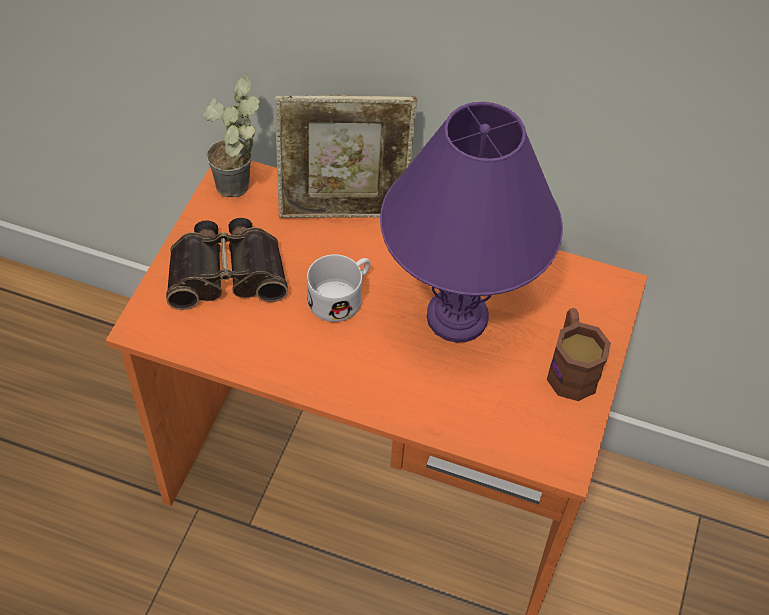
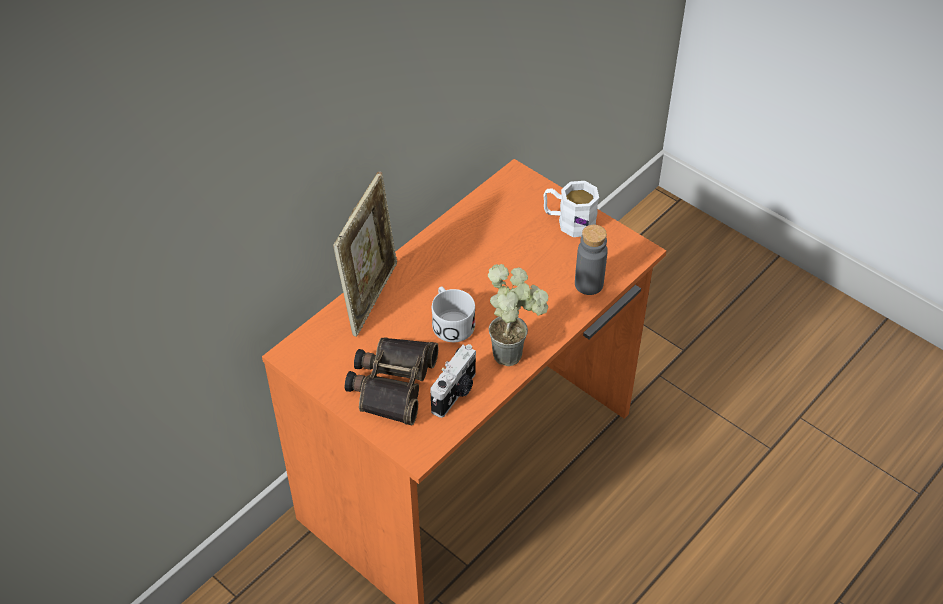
camera: 65 degrees left, 5 degrees down
(238, 335) = (455, 393): none -> camera
(240, 192) = (315, 354): potted plant -> potted plant (515, 352)
(458, 315) = (499, 264): purple table lamp -> none
(474, 421) = (588, 284): none -> grey bottle
(570, 367) = (569, 222): brown mug -> white mug

